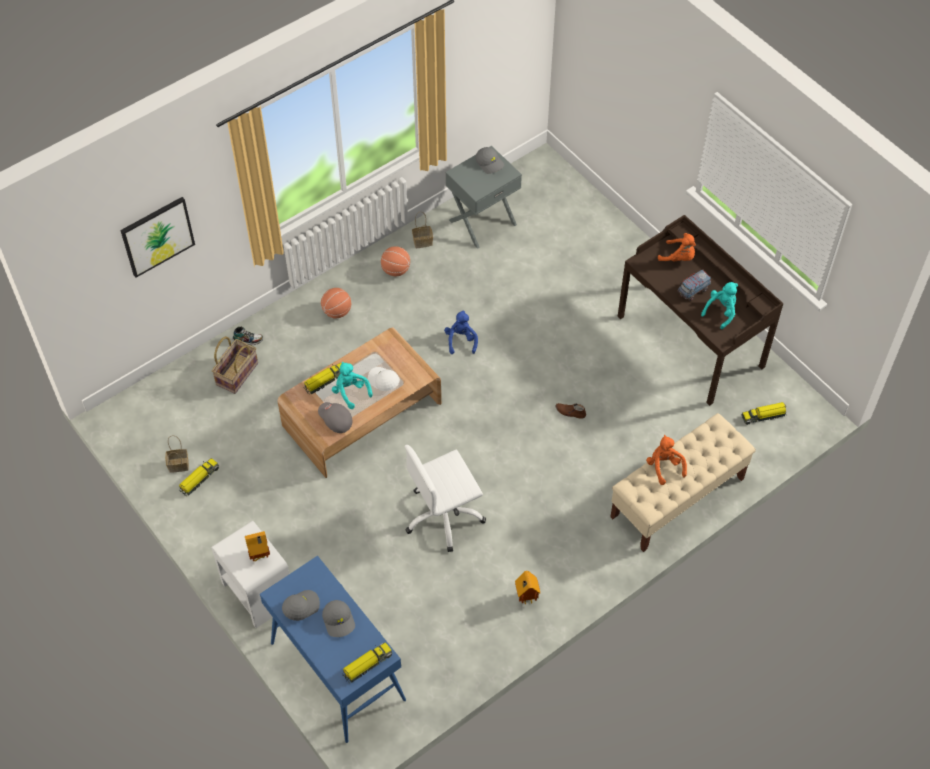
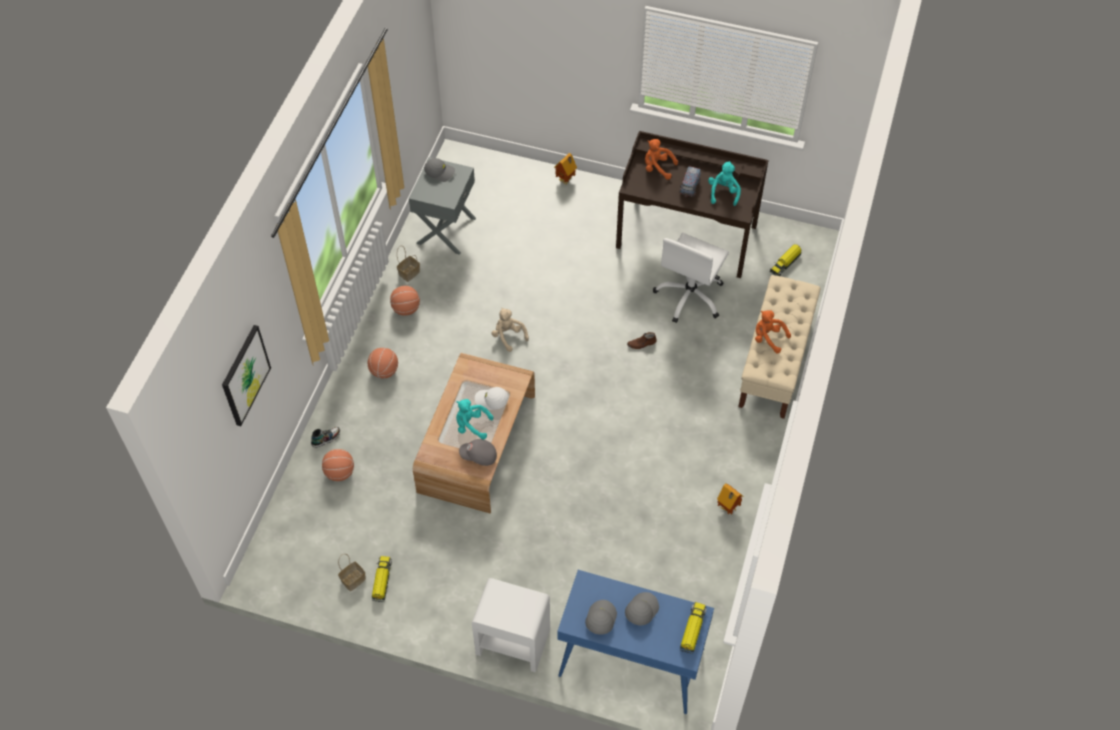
camera: 35 degrees left, 0 degrees up
(236, 373) = (339, 472): basket -> basketball
(260, 556) = (521, 602): toy house -> toy house (566, 180)
(324, 381) = (442, 429): toy truck -> none
(339, 621) = (641, 610): grey cap -> grey cap turned 90 degrees counterclockwise
(444, 516) = (612, 485): white office chair -> white office chair (690, 296)
(461, 340) = (508, 336): blue plush toy -> beige plush toy
(679, 257) = (657, 168): orange plush toy -> orange plush toy turned 150 degrees counterclockwise

